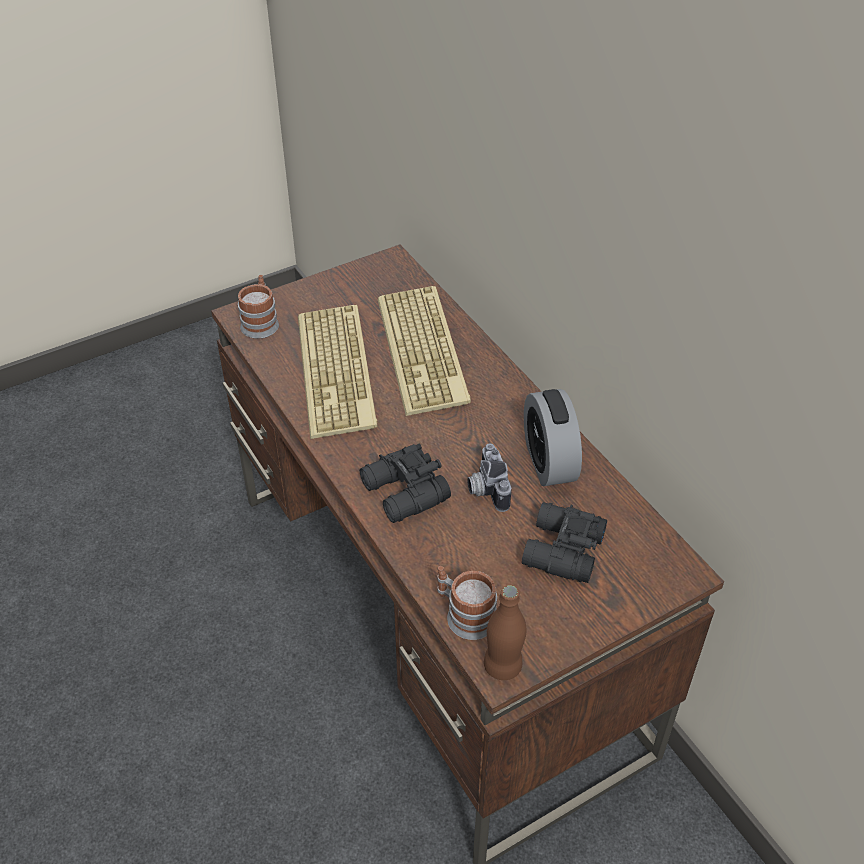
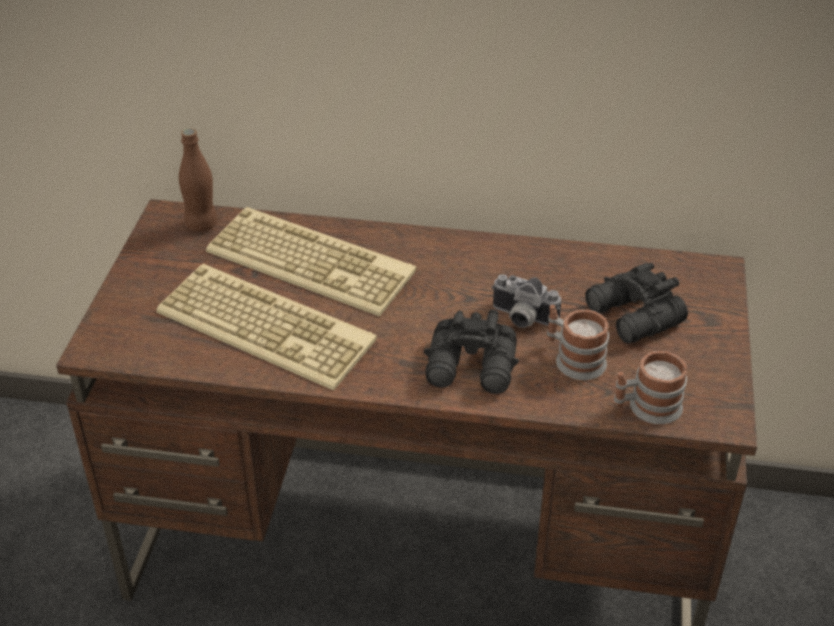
camera: 50 degrees left, 5 degrees down
(261, 322) = (127, 339): mug -> mug (573, 359)
(502, 666) = (721, 416): brown bottle -> brown bottle (201, 224)
(549, 462) = (531, 269): alarm clock -> none

